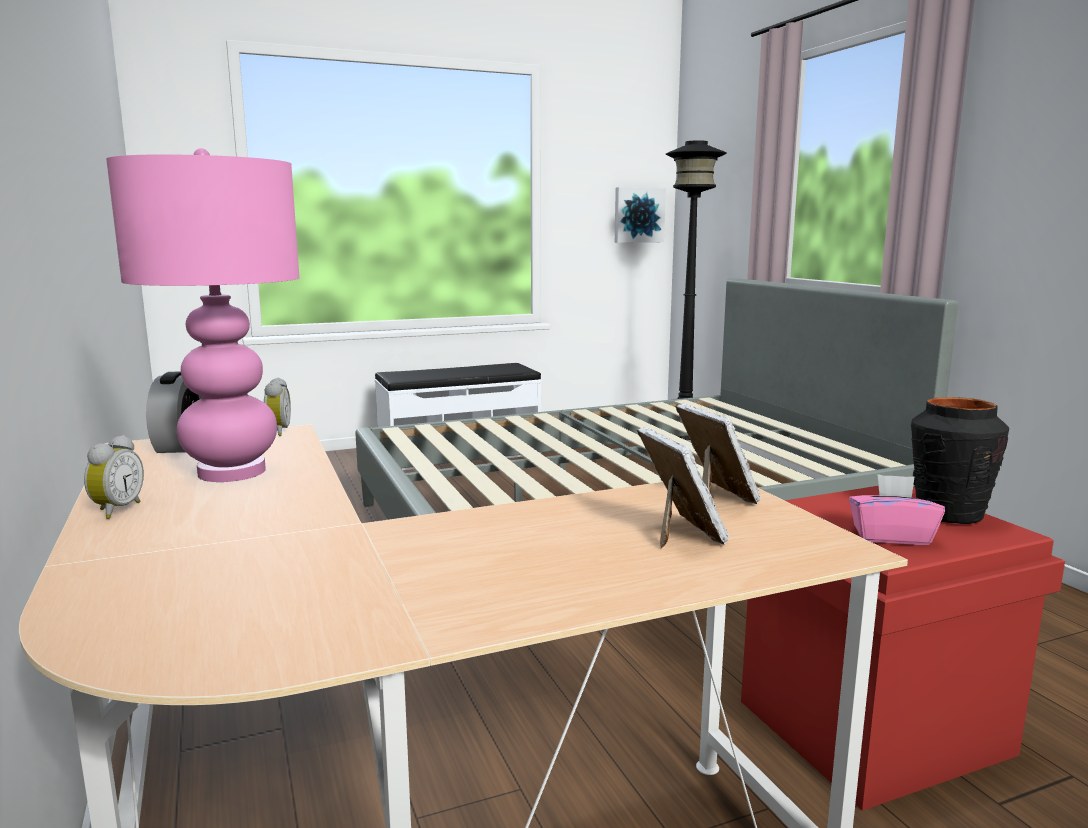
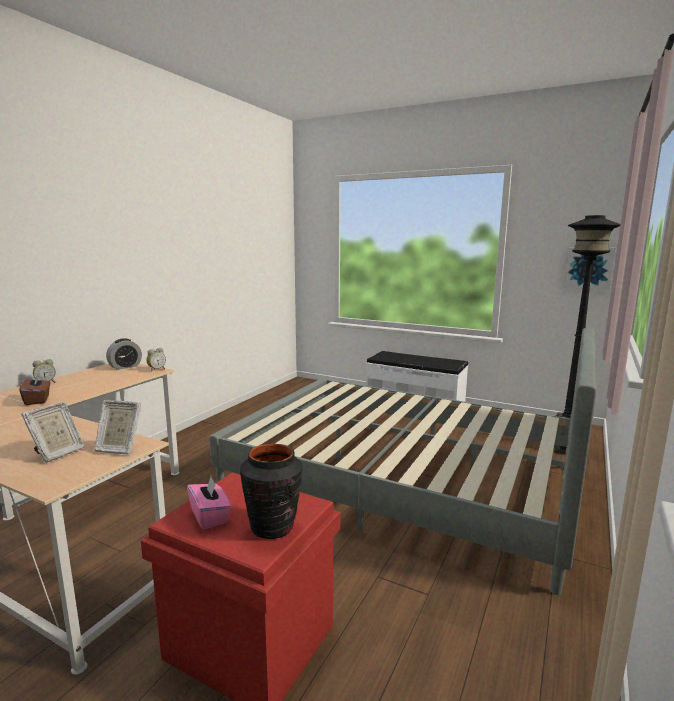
camera: 50 degrees right, 0 degrees up
(232, 472) = (98, 380): pink table lamp -> none
(259, 526) = (37, 400): none -> brown tissue box
(716, 498) = (119, 448): picture frame -> picture frame turned 75 degrees clockwise

